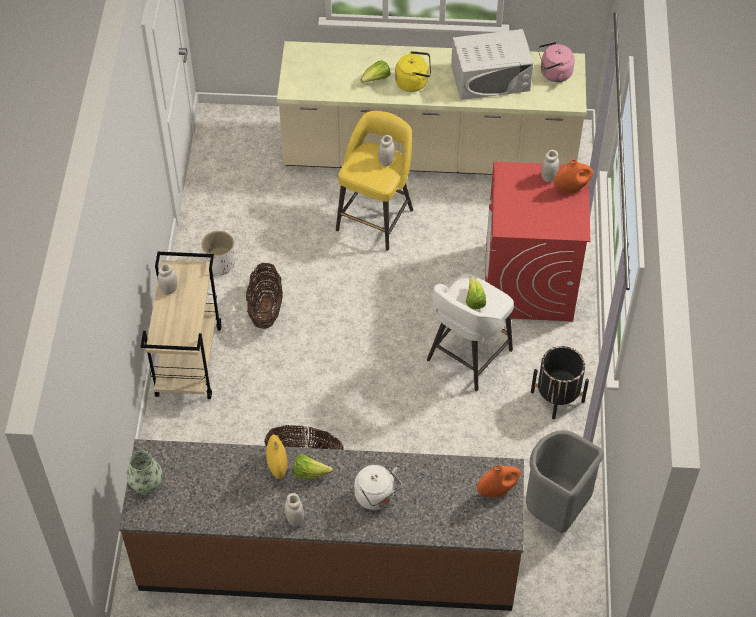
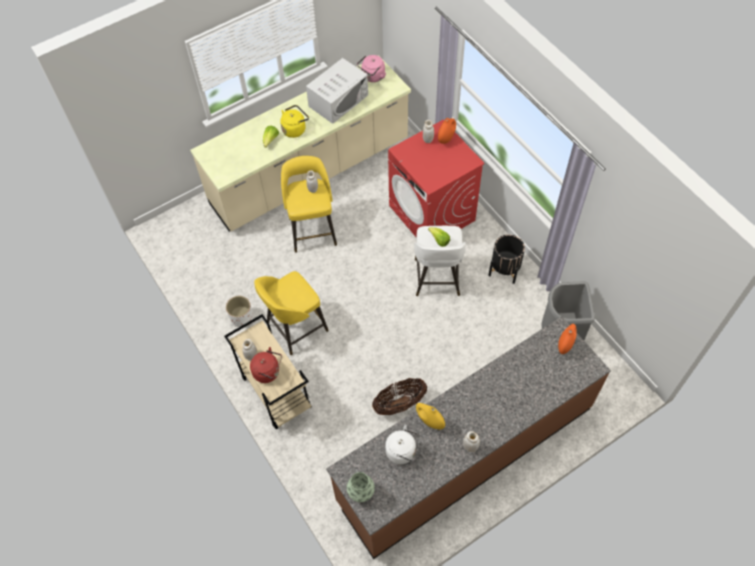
camera: 35 degrees left, 5 degrees up
(171, 316) = (268, 372): none -> red kettle
(265, 309) = (295, 328): basket -> yellow stool
(310, 473) = (452, 411): lettuce -> none
(376, 497) = (504, 398): white kettle -> white kettle (403, 451)

